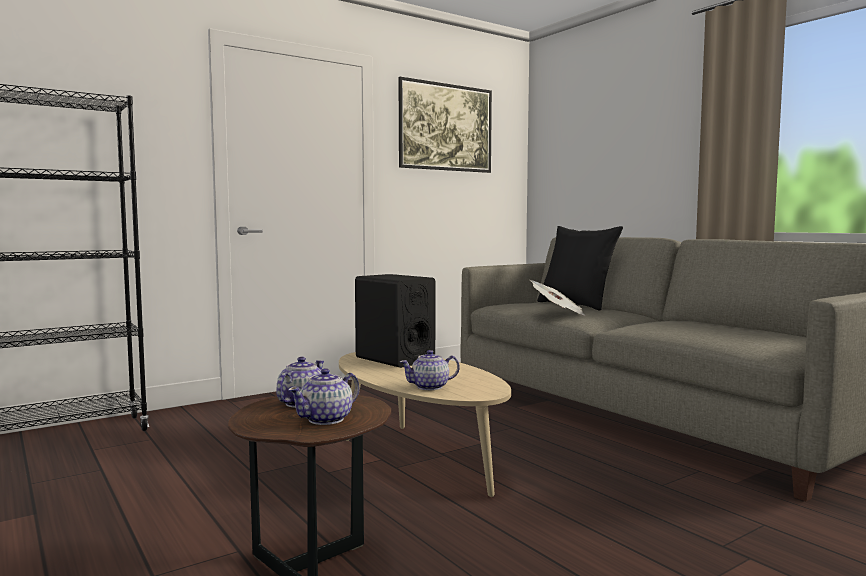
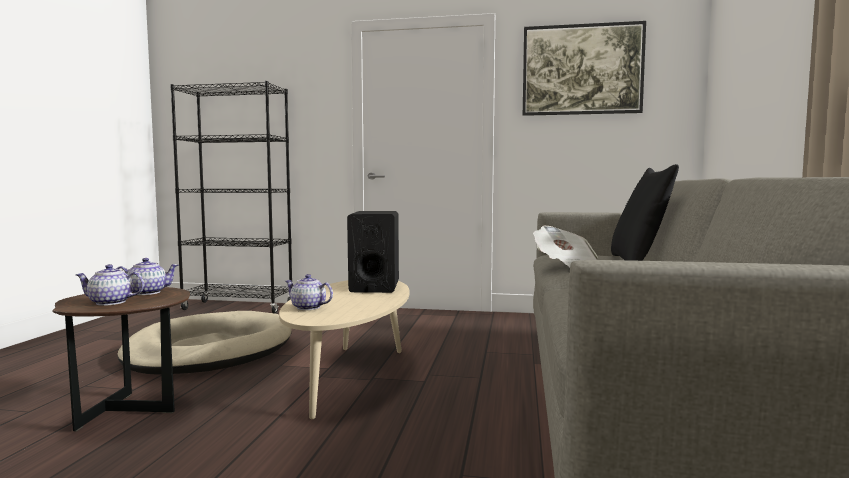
camera: 45 degrees right, 0 degrees up
(195, 487) = (210, 350): none -> beige dog bed

